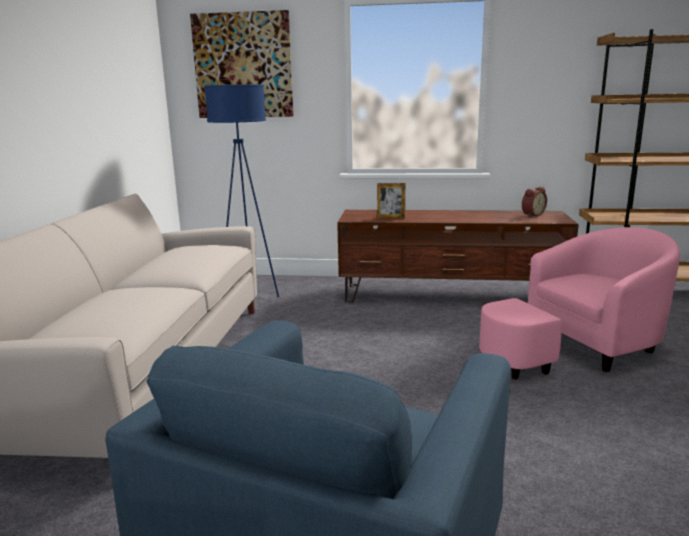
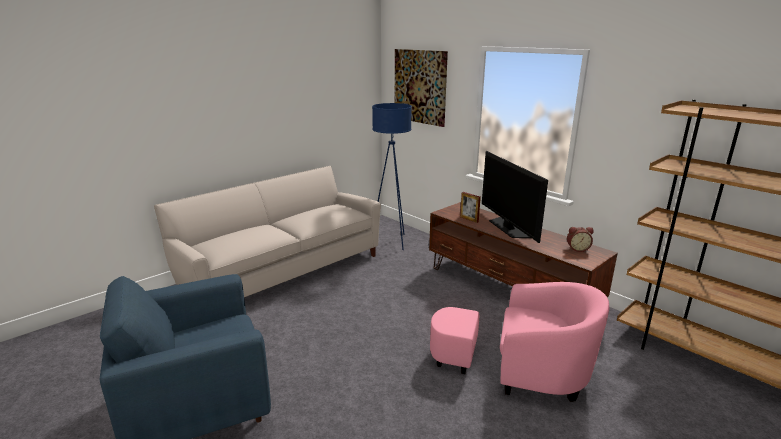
camera: 40 degrees right, 5 degrees up
(442, 215) = (508, 228): none -> television

